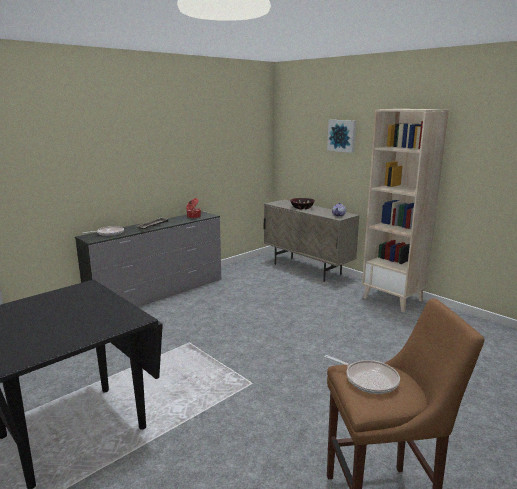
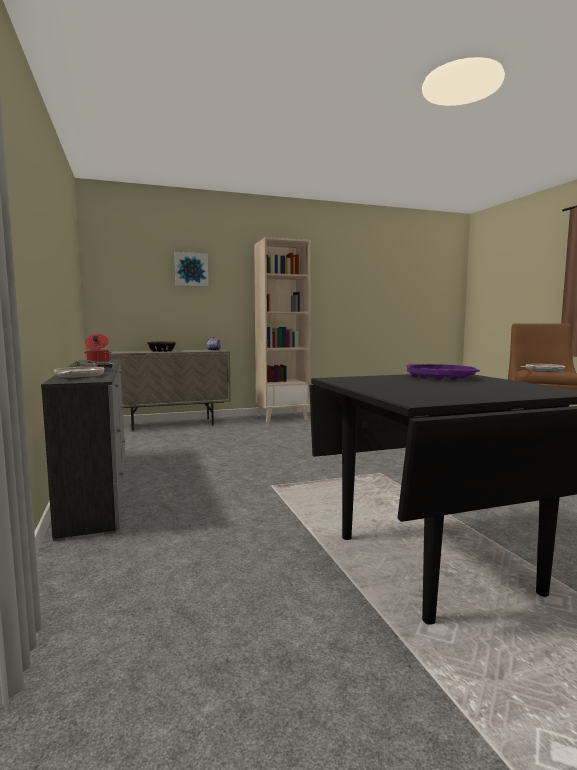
camera: 65 degrees left, 10 degrees down
(106, 314) = (440, 377): none -> purple tray

